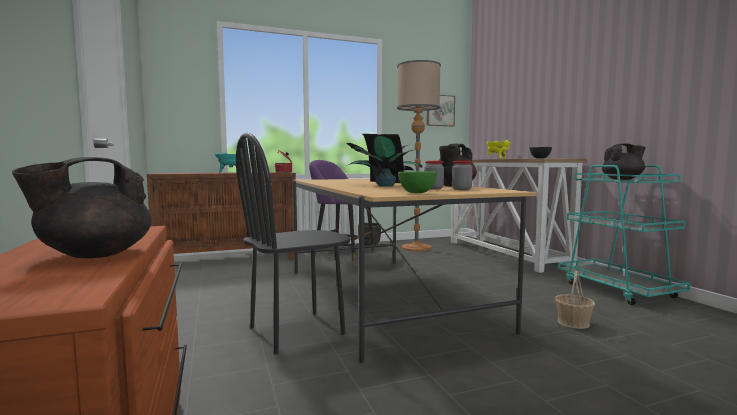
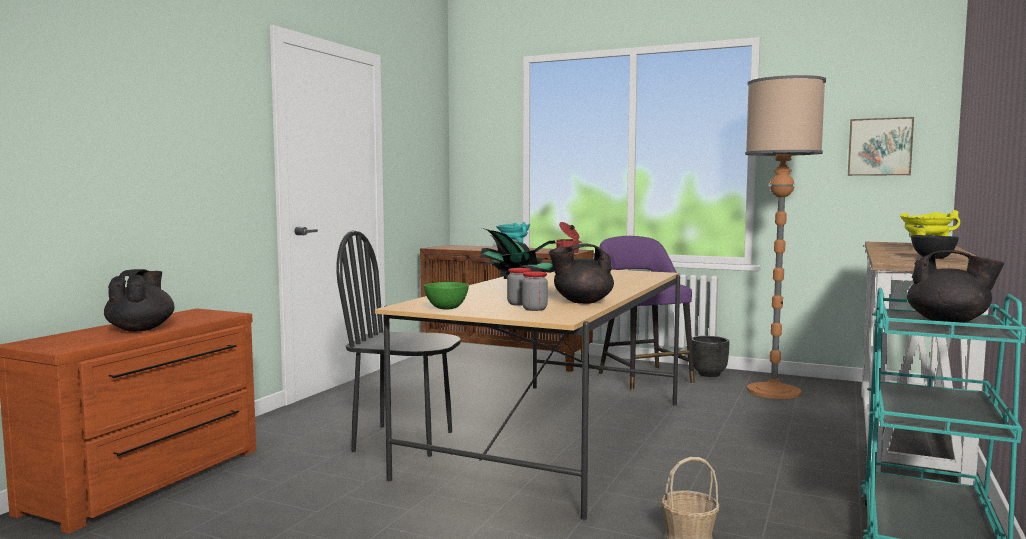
camera: 45 degrees right, 0 degrees up
(94, 254) = (141, 329): black teapot -> black teapot turned 90 degrees clockwise

